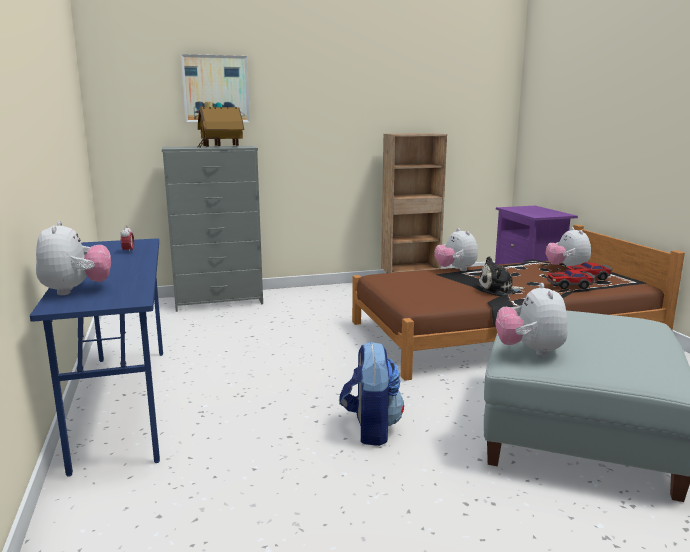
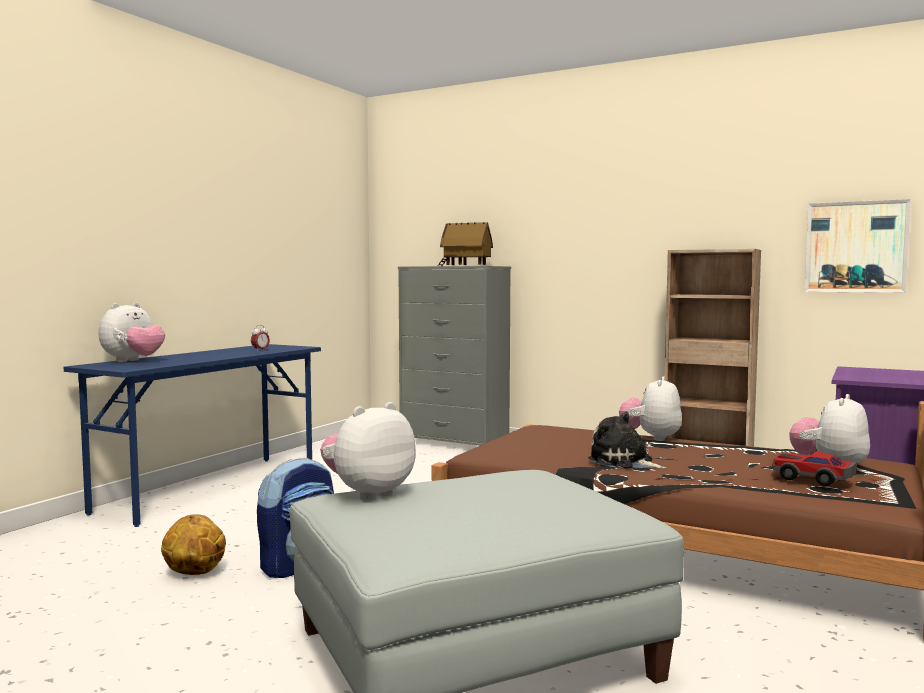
camera: 45 degrees right, 10 degrees down
(216, 89) = (481, 205): picture -> picture (855, 247)
(321, 470) = (194, 573): none -> basketball
(569, 285) = (738, 478): toy car -> none

